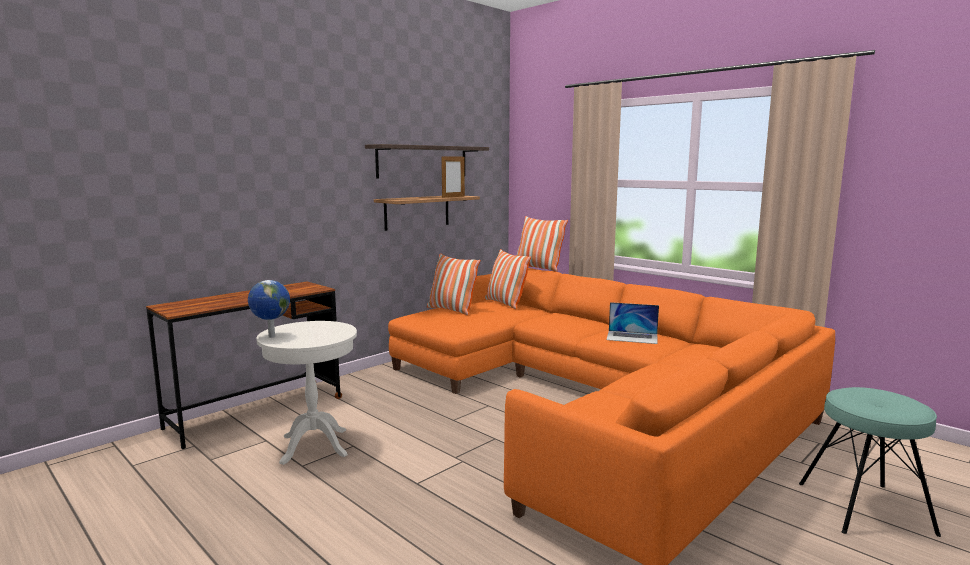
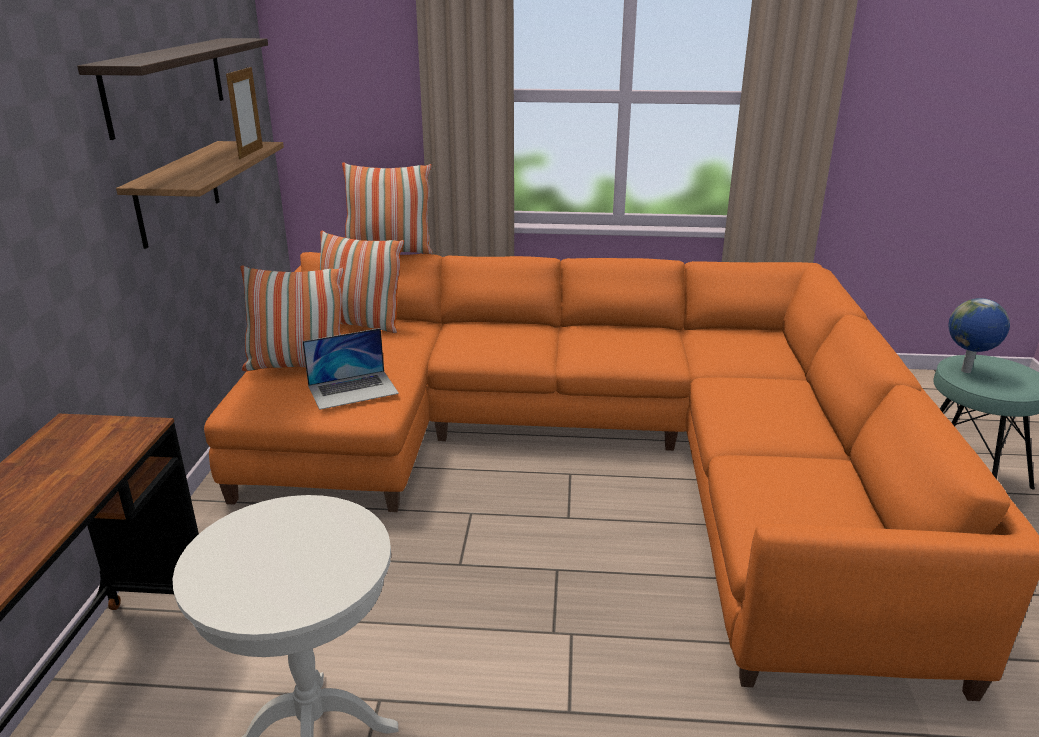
camera: 40 degrees left, 15 degrees up
(271, 337) = (231, 603): globe -> globe (966, 371)
(632, 337) = (624, 343): laptop -> laptop (353, 389)

